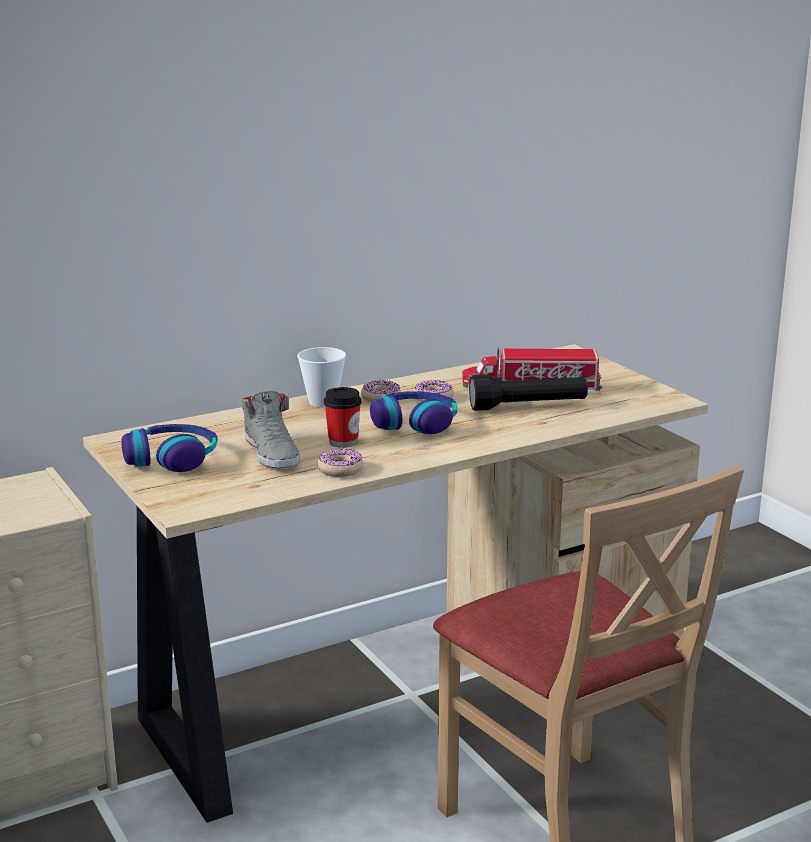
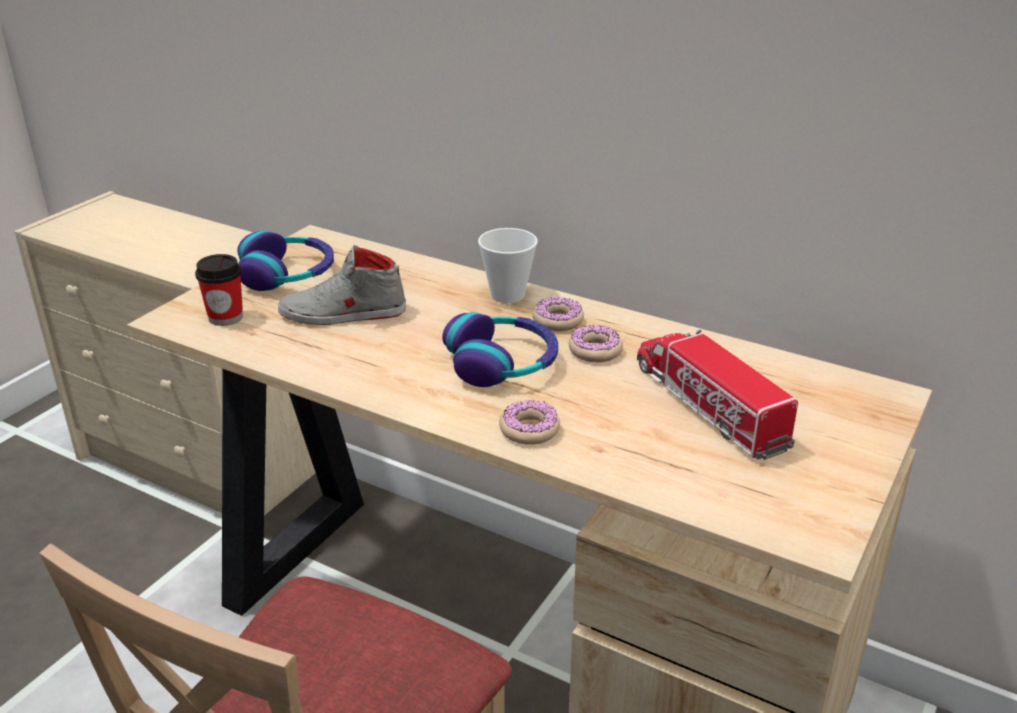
camera: 60 degrees right, 10 degrees up
(272, 452) = (343, 313): grey shoe -> grey shoe turned 45 degrees clockwise
(340, 469) = (326, 362): donut -> donut (529, 430)
(343, 442) = (405, 340): cup -> cup (225, 317)
(528, 406) = (642, 422): black flashlight -> none

